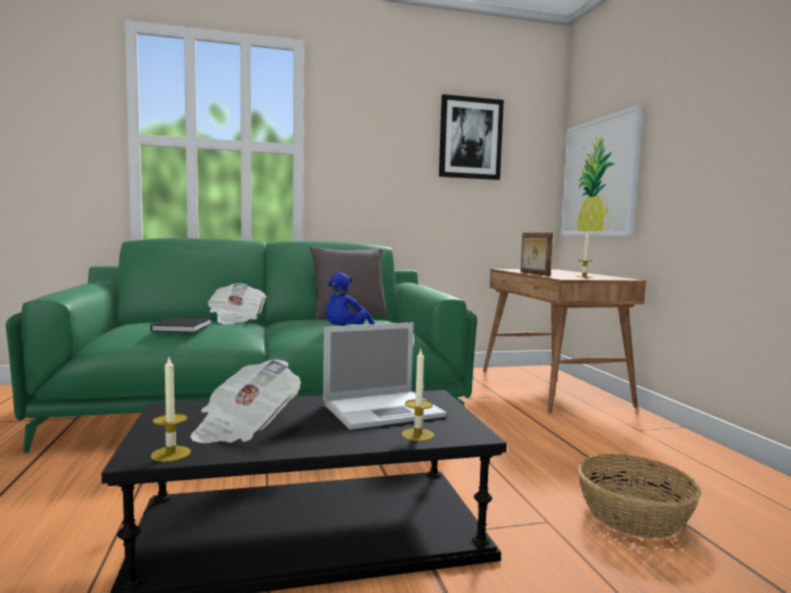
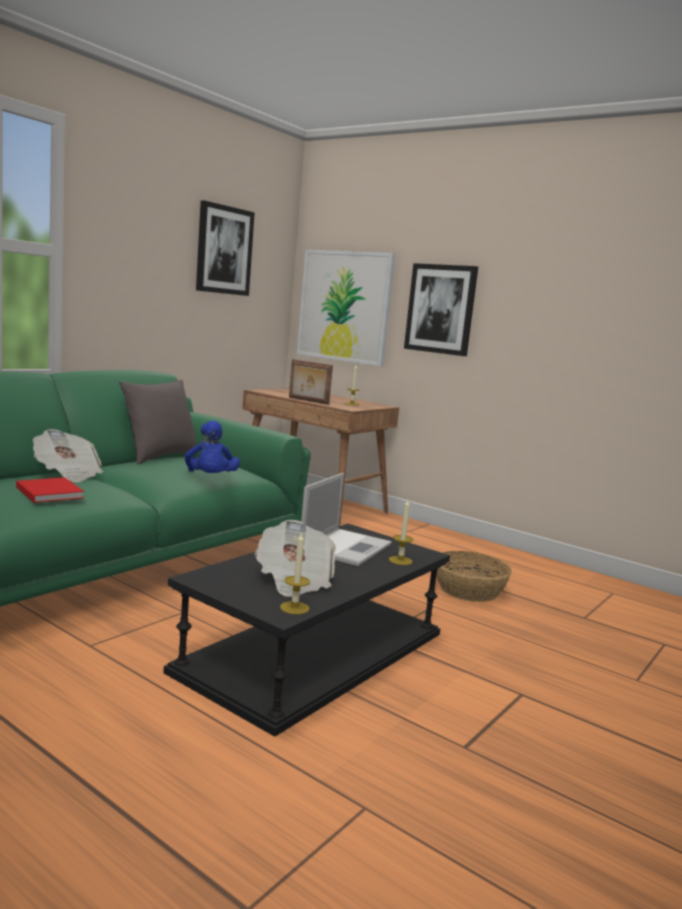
camera: 40 degrees left, 5 degrees up
(183, 327) = (49, 492): black book -> red book
(690, 155) = (440, 309): none -> picture

